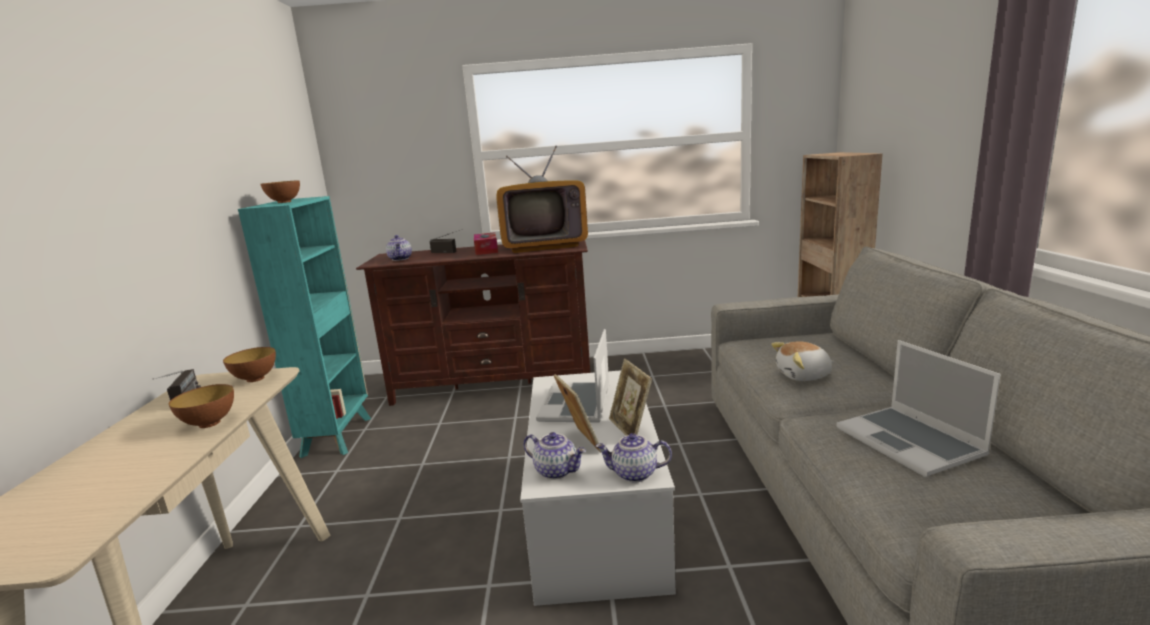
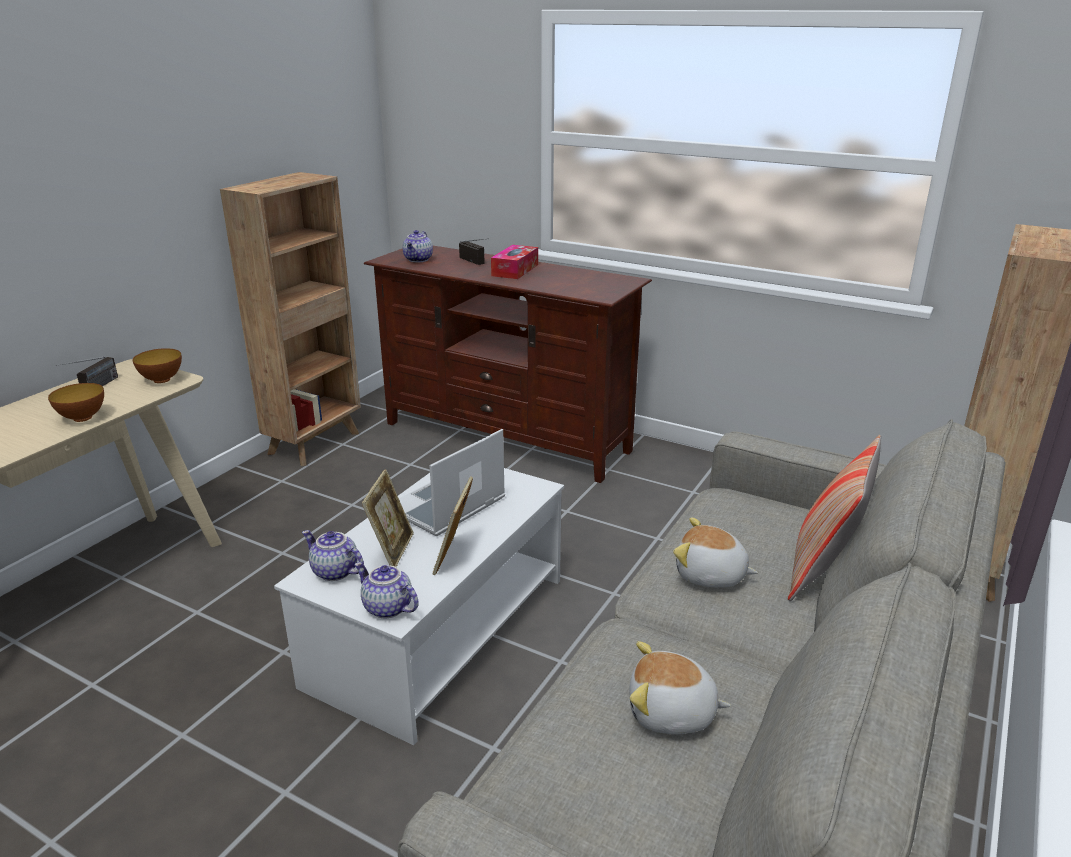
camera: 30 degrees right, 10 degrees up
(284, 202) = (274, 183): bowl -> none
(338, 435) = (315, 442): turquoise bookcase -> brown bookcase
(543, 246) = (581, 281): television -> none
(557, 471) = (334, 572): teapot -> teapot turned 150 degrees clockwise
(848, 353) = (824, 569): none -> pillow
(911, 442) = (671, 713): laptop -> plush toy

